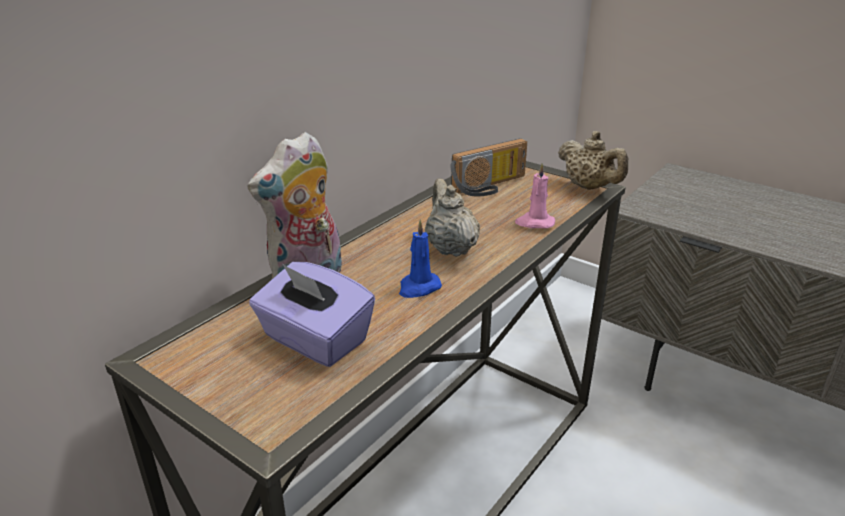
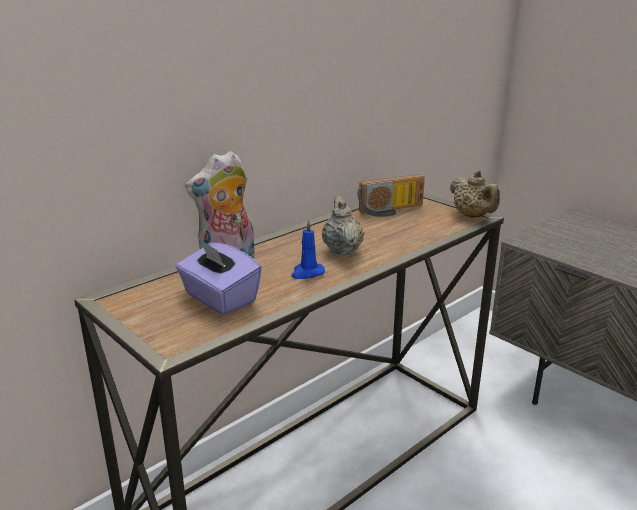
camera: 10 degrees right, 5 degrees down
(534, 223) = (415, 237): pink candle -> none

